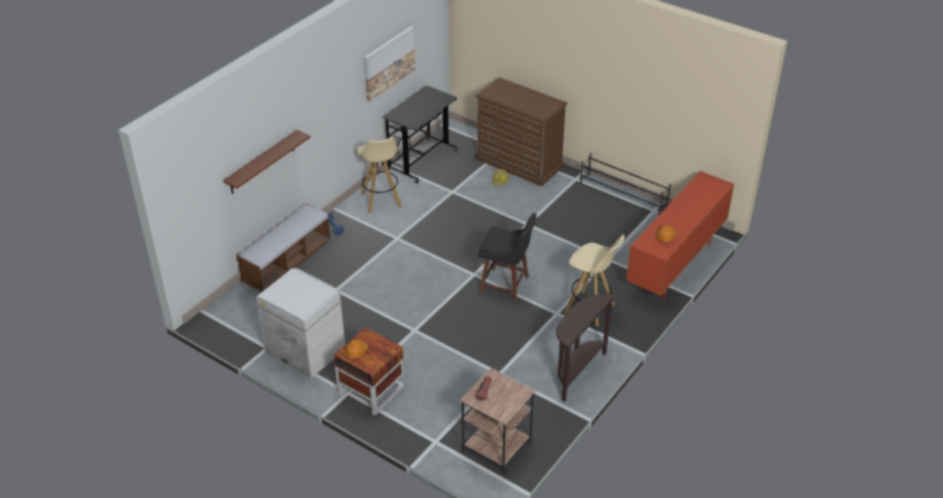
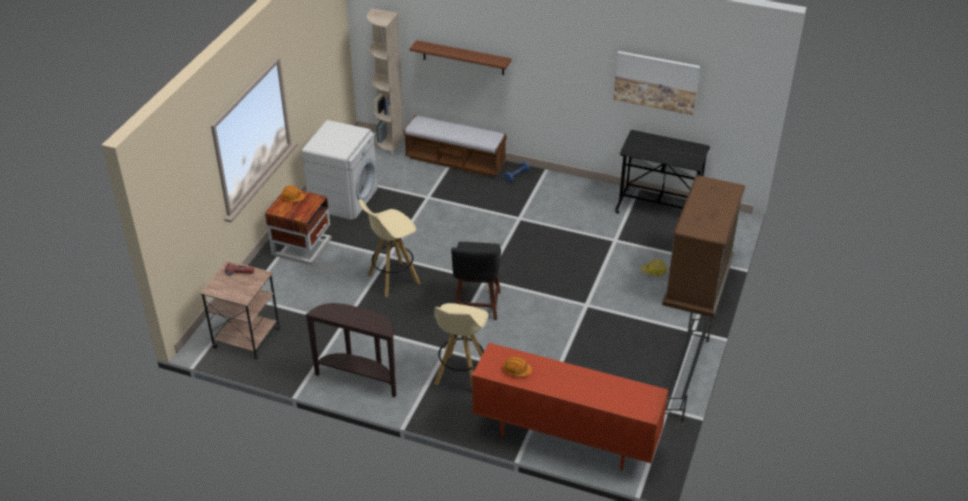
camera: 75 degrees right, 0 degrees up
(231, 304) = (388, 145): none -> beige bookcase
(381, 200) = (574, 195): beige stool -> beige stool (392, 279)

